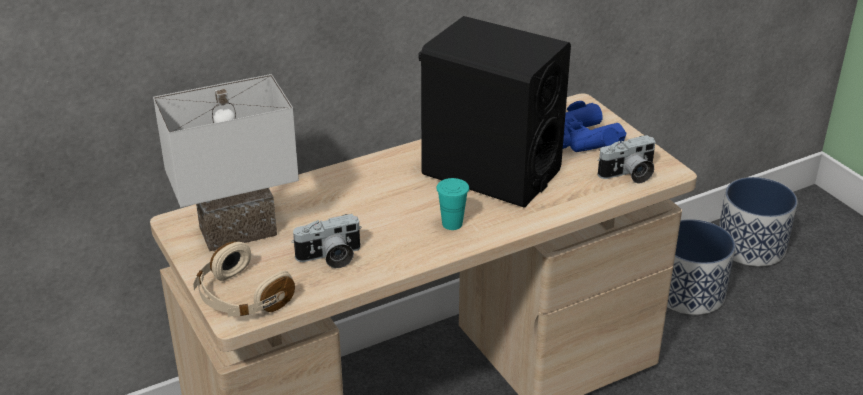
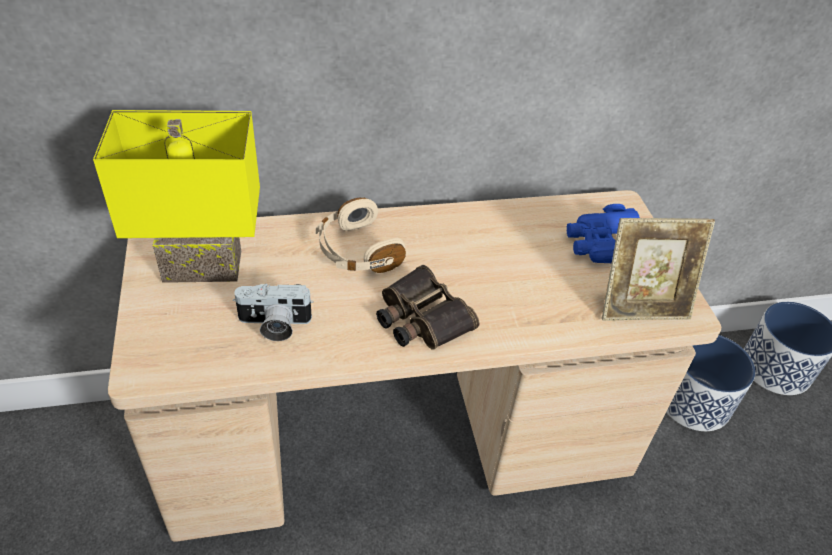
camera: 15 degrees right, 10 degrees up
(238, 234) = (201, 269): white table lamp -> yellow table lamp
(241, 298) = (158, 350): beige headphones -> beige headphones (357, 251)
(452, 224) = (420, 318): turquoise cup -> binoculars
(490, 172) = (491, 263): black speaker -> none
(628, 175) = (642, 307): camera -> picture frame

